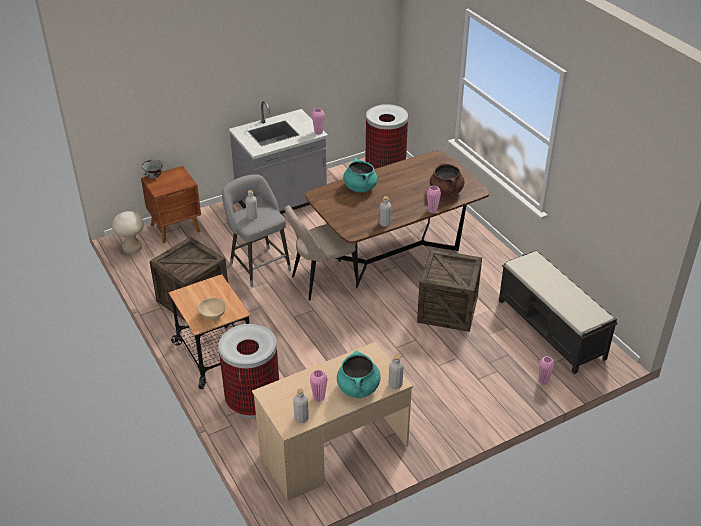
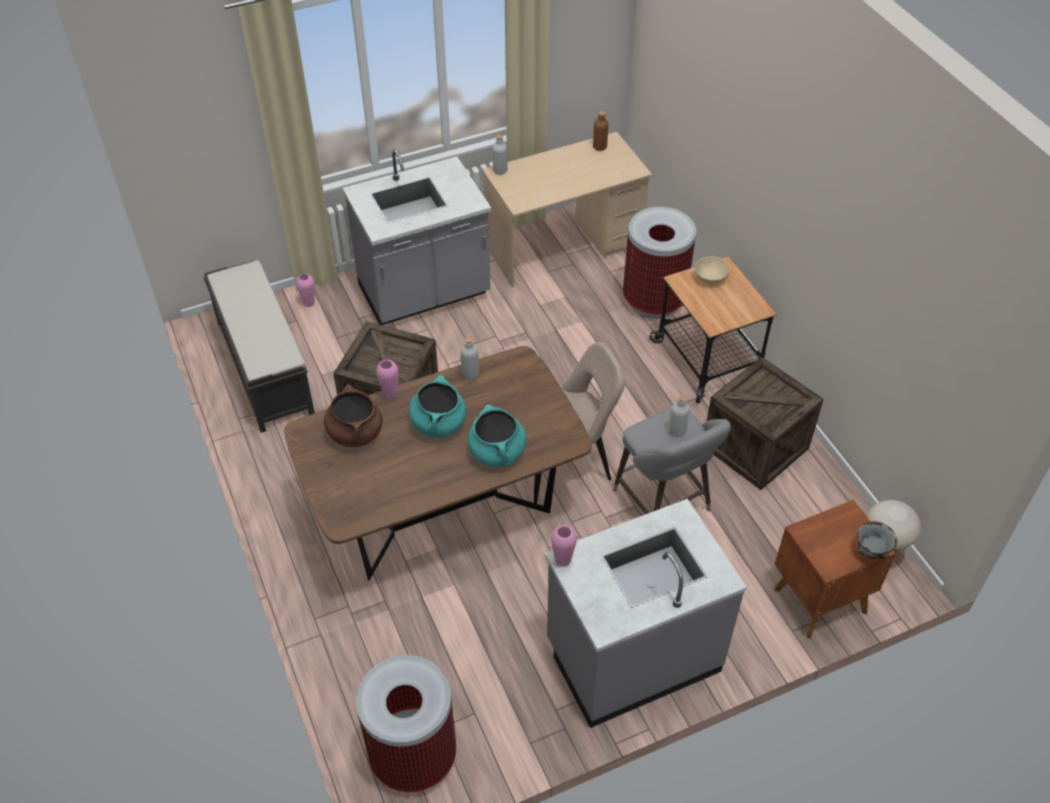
camera: 175 degrees left, 10 degrees up
(301, 418) = (599, 147): grey bottle -> brown bottle
(319, 398) = (581, 163): pink vase -> none
(358, 388) = (539, 169): turquoise cooking pot -> turquoise cooking pot (438, 423)
(450, 395) = (424, 293): none -> grey counter

